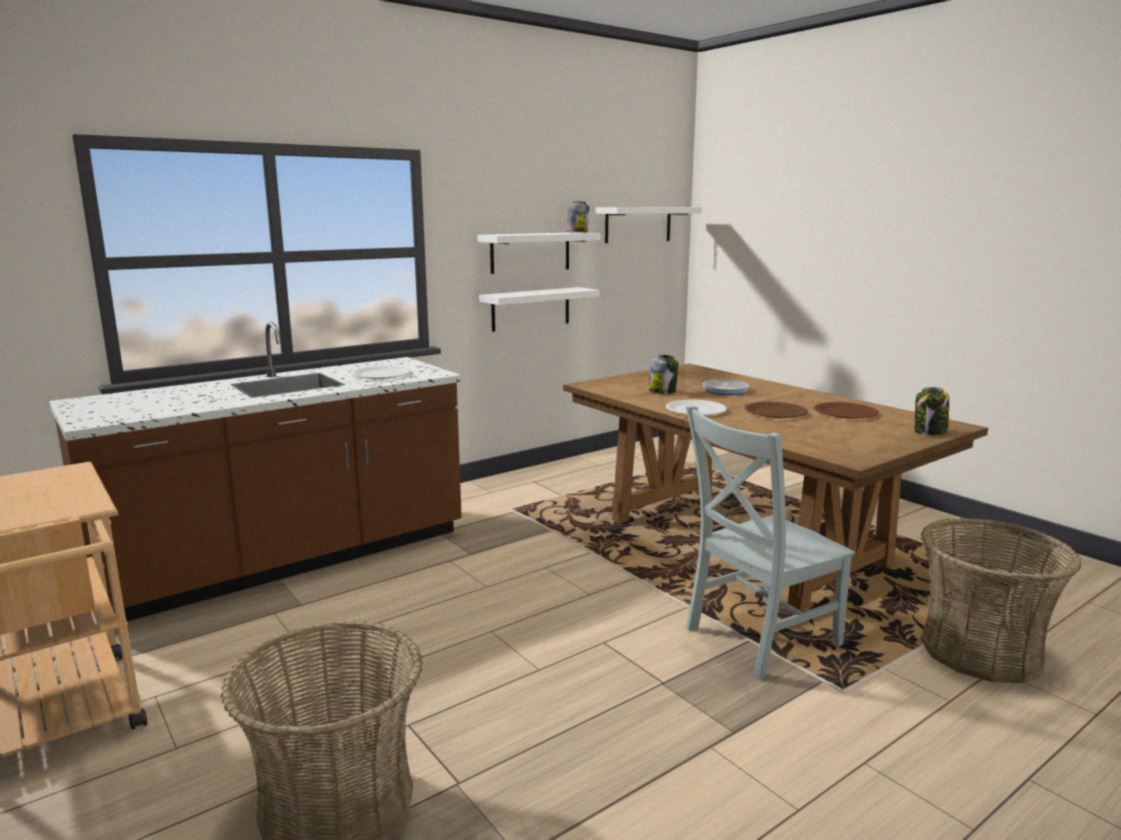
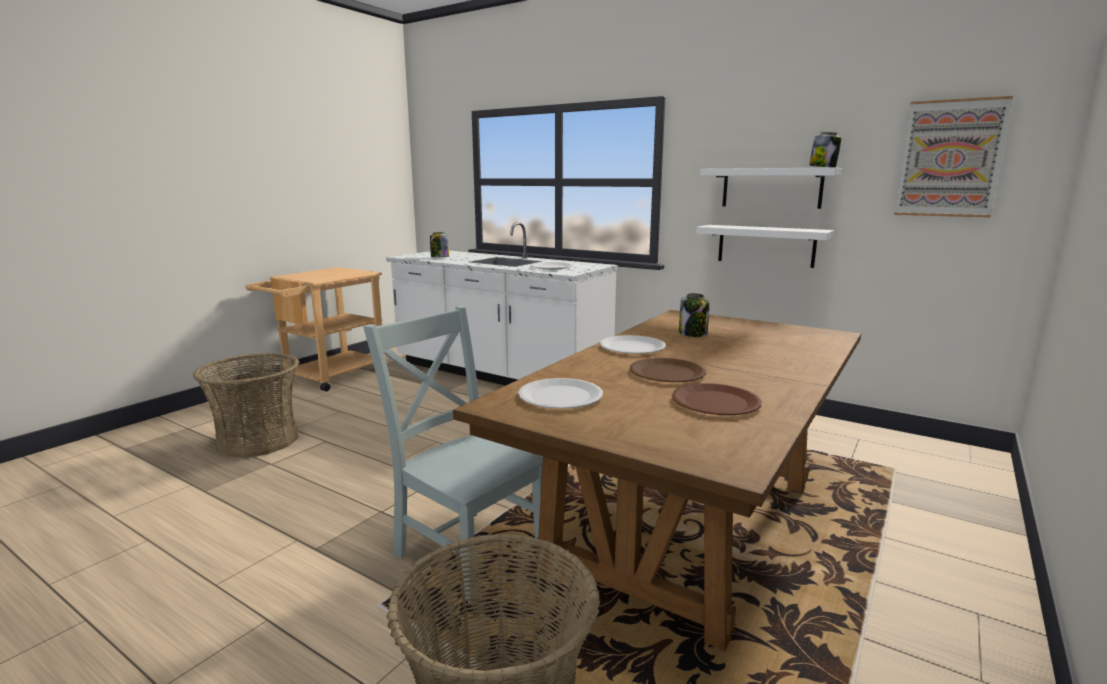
camera: 70 degrees right, 0 degrees up
(287, 561) = (499, 374): brown counter -> white counter
(638, 224) = (950, 159): white shelf -> picture
(722, 390) = (738, 350): frying pan -> none
(830, 441) = (560, 396): none -> white plate
(930, 432) = (667, 447): jar -> jar (439, 257)

